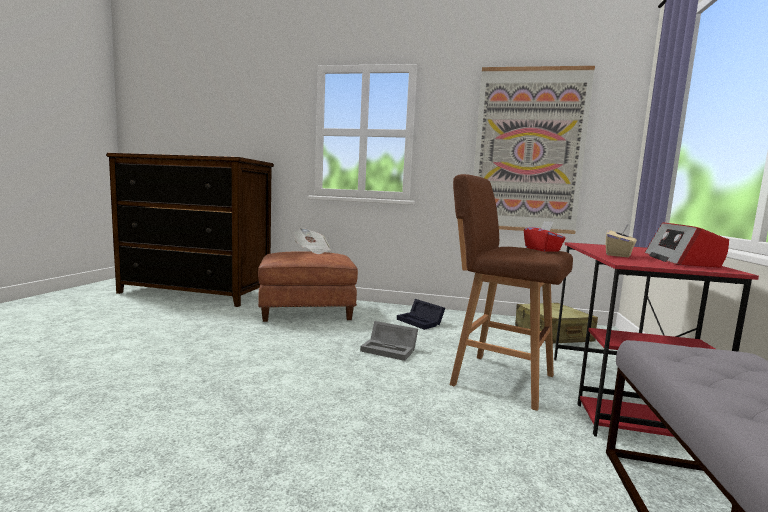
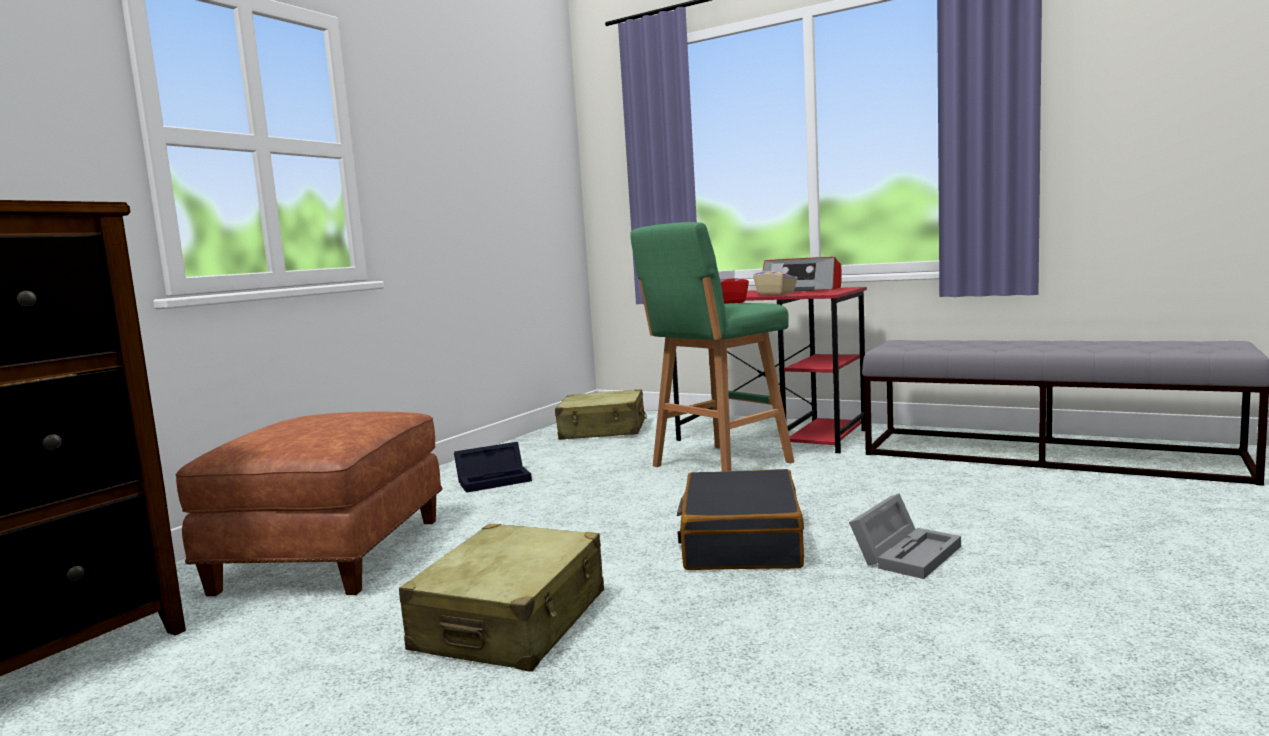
camera: 70 degrees left, 0 degrees up
(224, 350) = (512, 621): none -> beige suitcase
(312, 251) = (294, 421): newspaper -> none
(328, 396) = (740, 541): none -> black suitcase
(390, 350) = (599, 503): grey storage box -> grey storage box (906, 553)
(499, 378) = (718, 465): brown stool -> green stool
(528, 151) = (497, 188): picture -> none

